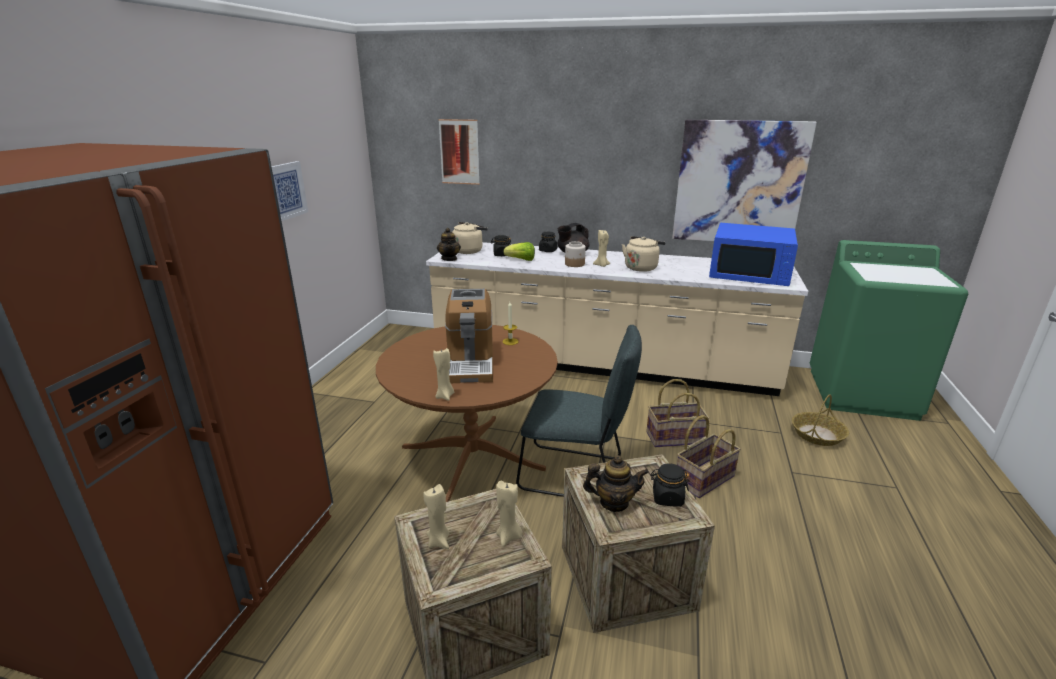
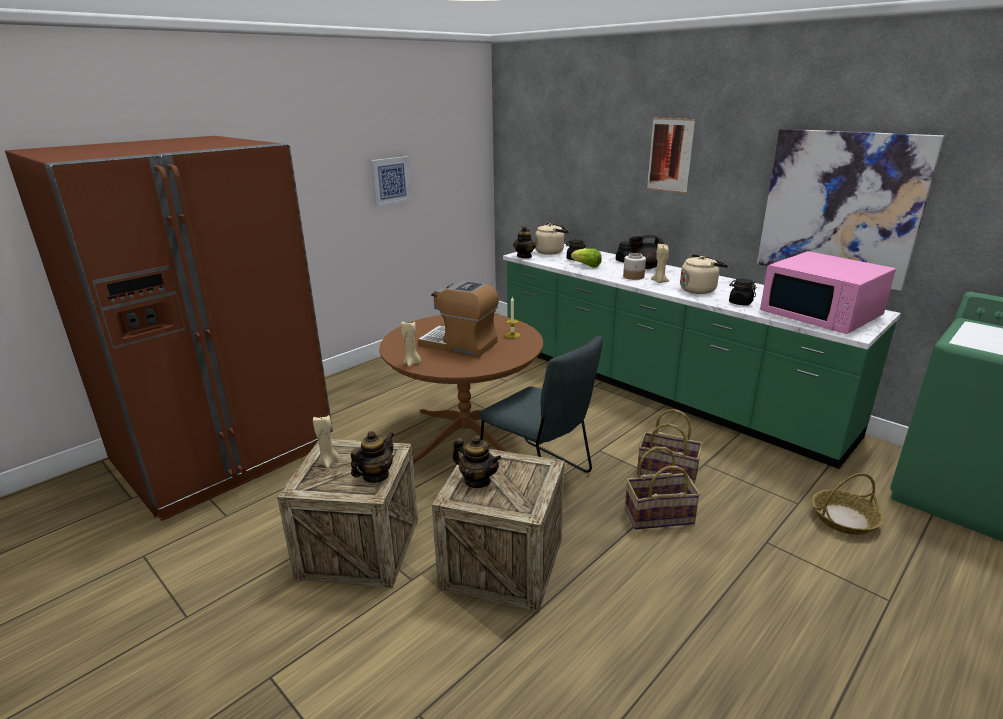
camera: 30 degrees right, 0 degrees up
(459, 152) = (562, 155): picture -> picture (670, 155)
(470, 363) = (460, 344): coffee machine -> coffee machine turned 90 degrees clockwise
(509, 537) = (375, 476): beige candle -> teapot
(601, 364) = (659, 389): beige counter -> green counter
(667, 498) = (525, 492): black jar -> black jar (740, 303)
(750, 273) = (821, 314): blue microwave -> pink microwave

